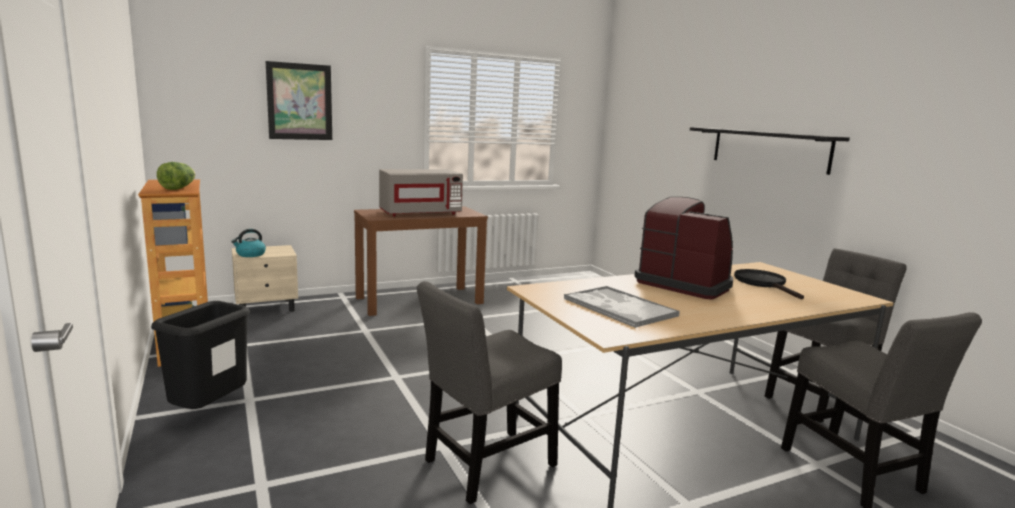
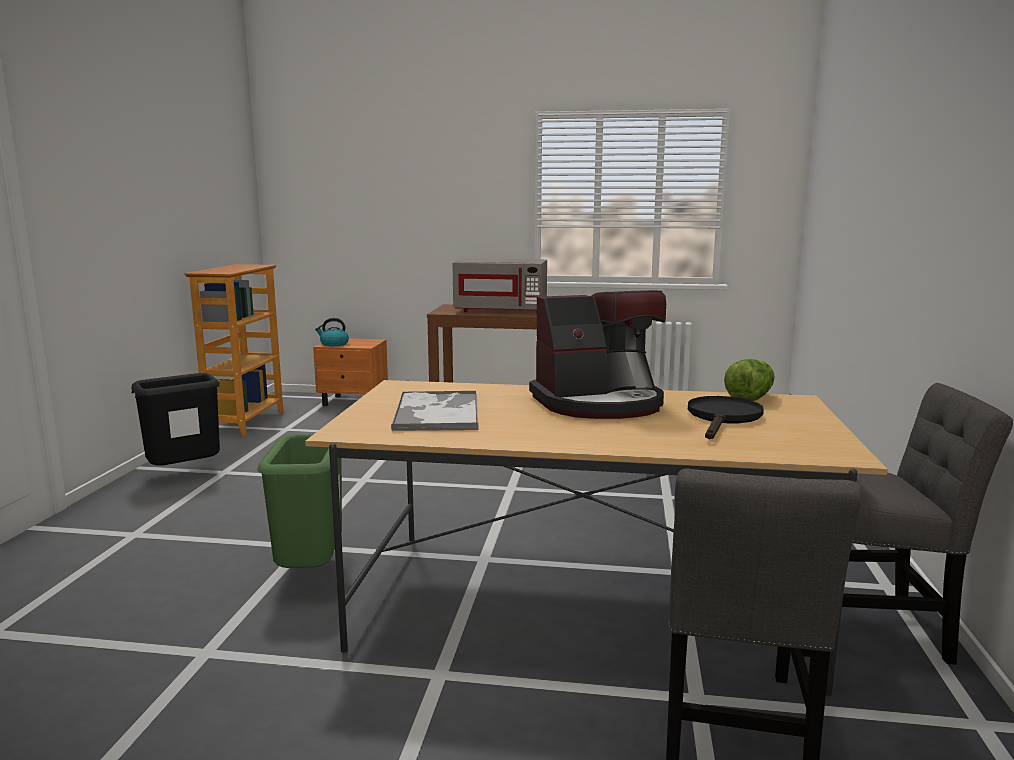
camera: 35 degrees right, 0 degrees up
(178, 188) = (229, 270): lettuce -> lettuce (750, 398)
(267, 307) = (354, 402): beige nightstand -> orange nightstand
(300, 101) = (396, 186): picture -> none
(485, 466) = (310, 572): grey chair -> green trash can
(684, 284) = (599, 403): coffee machine -> coffee machine turned 90 degrees clockwise
(769, 149) = (913, 219): black shelf -> none

